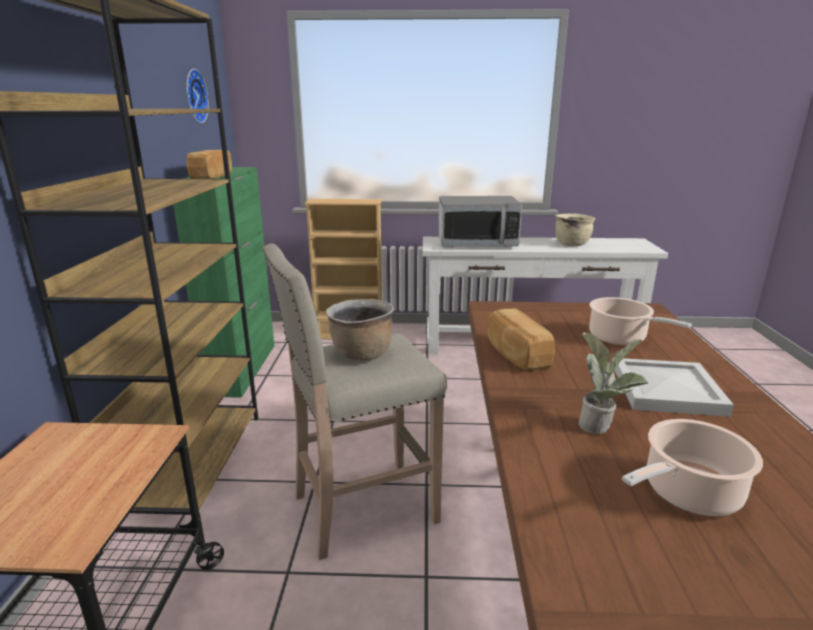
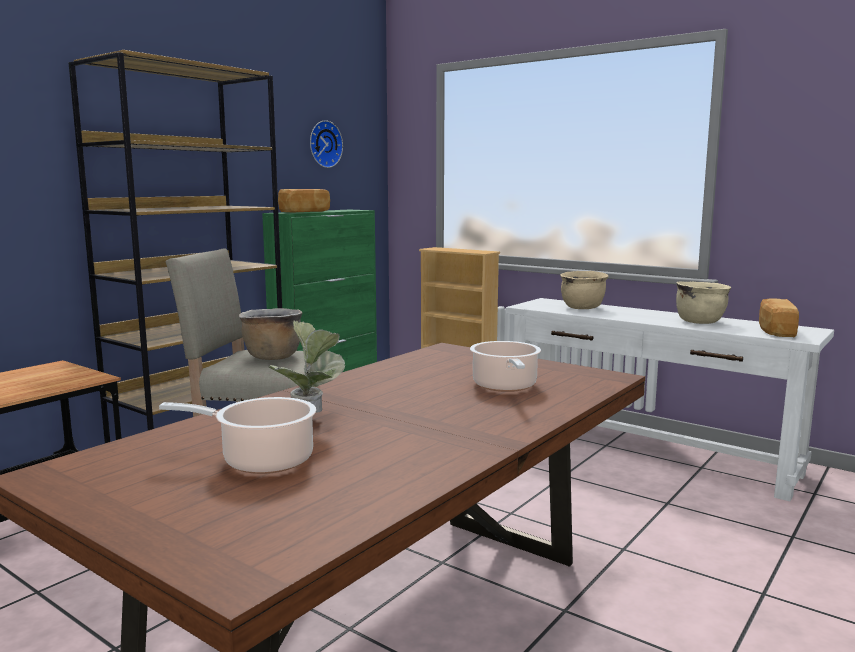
camera: 35 degrees right, 10 degrees down
(477, 243) = (582, 308): microwave -> beige cooking pot
(516, 354) = (374, 376): bread -> bread (775, 331)
(668, 389) = (437, 419): white tray -> none

